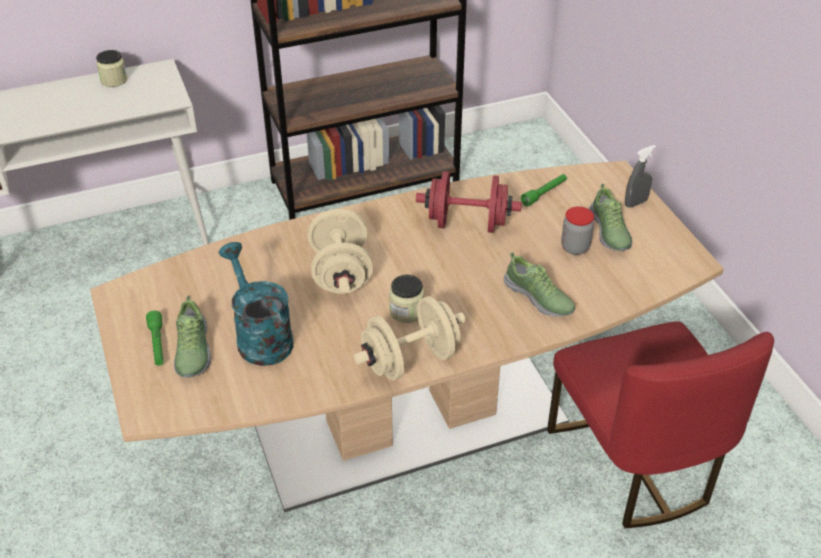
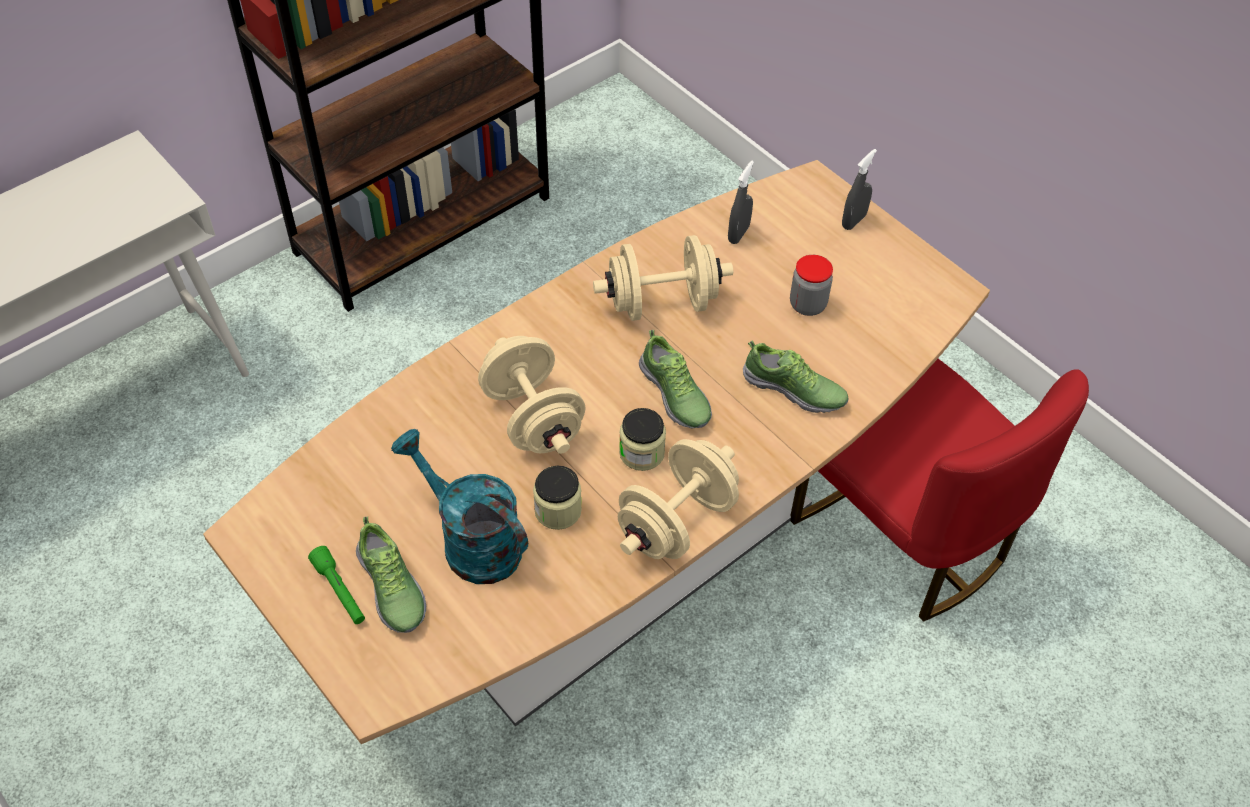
camera: 20 degrees left, 10 degrees up
(114, 80) = (66, 186): jar -> jar (558, 510)
(467, 224) = (662, 303): red dumbbell -> beige dumbbell
(544, 194) = (738, 234): green flashlight -> grey spray bottle
(609, 232) = (839, 271): shoe -> shoe (675, 395)

